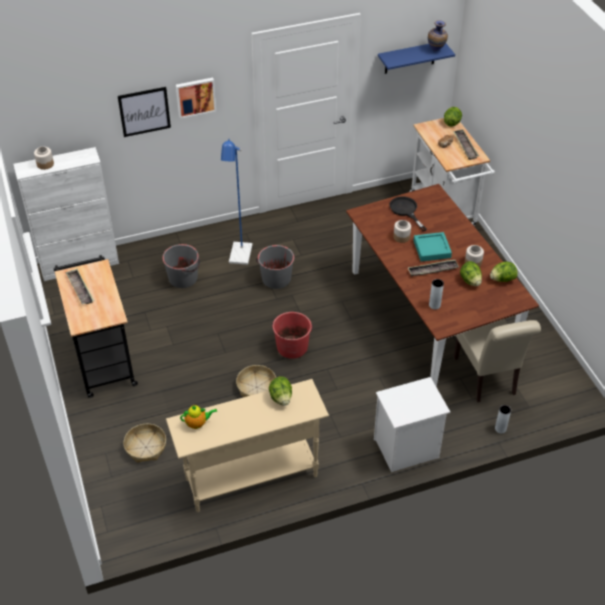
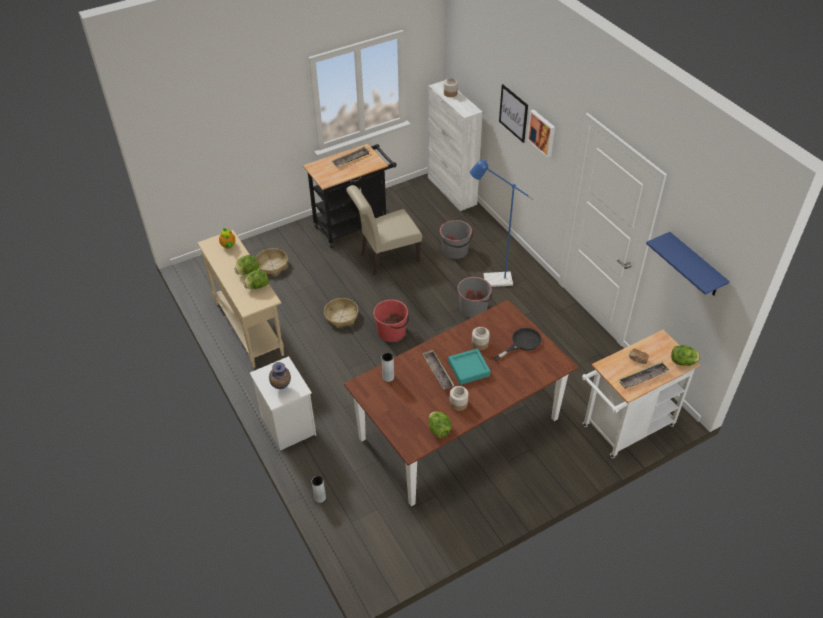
camera: 80 degrees right, 0 degrees up
(436, 50) = (703, 276): vase -> vase (281, 388)
(470, 281) = (429, 403): lettuce -> lettuce (248, 272)
(487, 379) = (382, 483): beige chair -> beige chair (386, 259)

